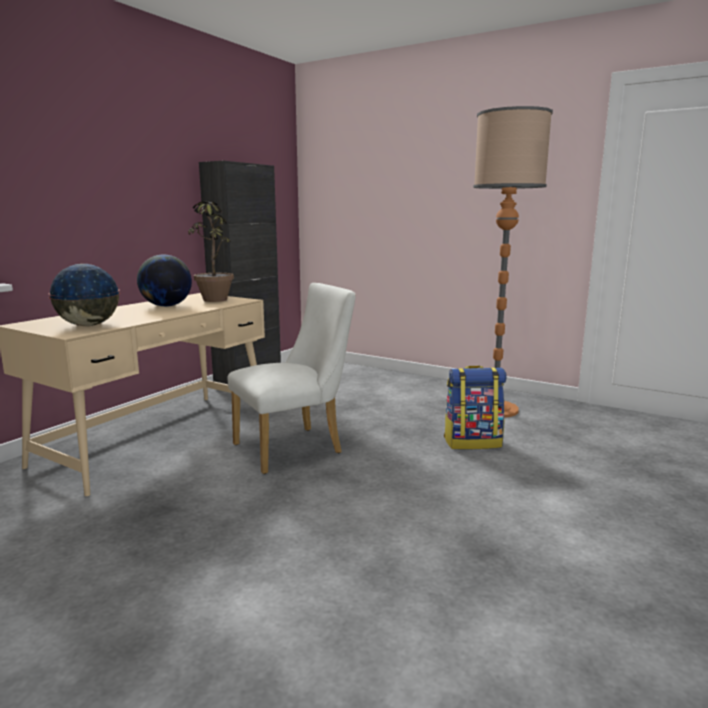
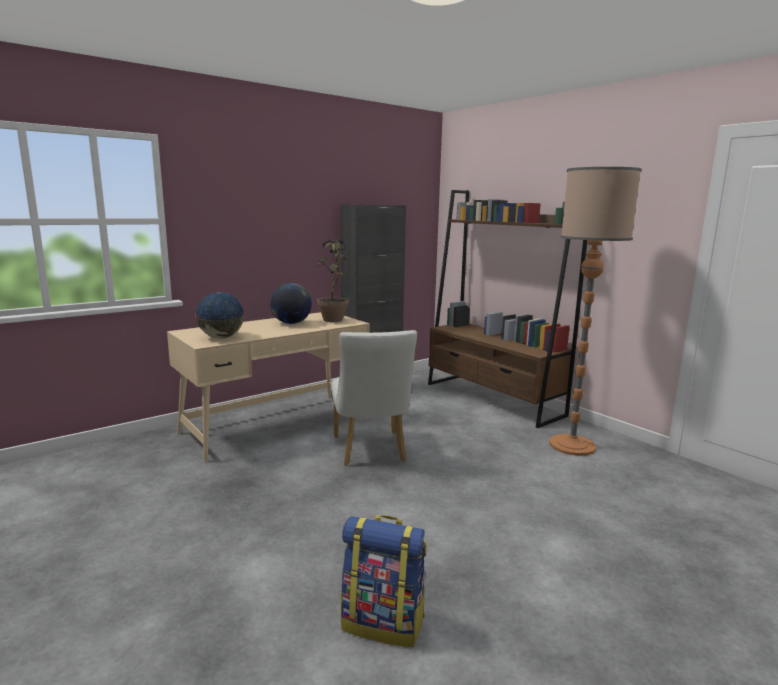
camera: 20 degrees right, 0 degrees up
(295, 447) = (370, 451): white chair -> white chair turned 90 degrees clockwise
(388, 378) = (493, 399): none -> brown bookcase
(472, 442) = (525, 474): backpack -> backpack (384, 622)

